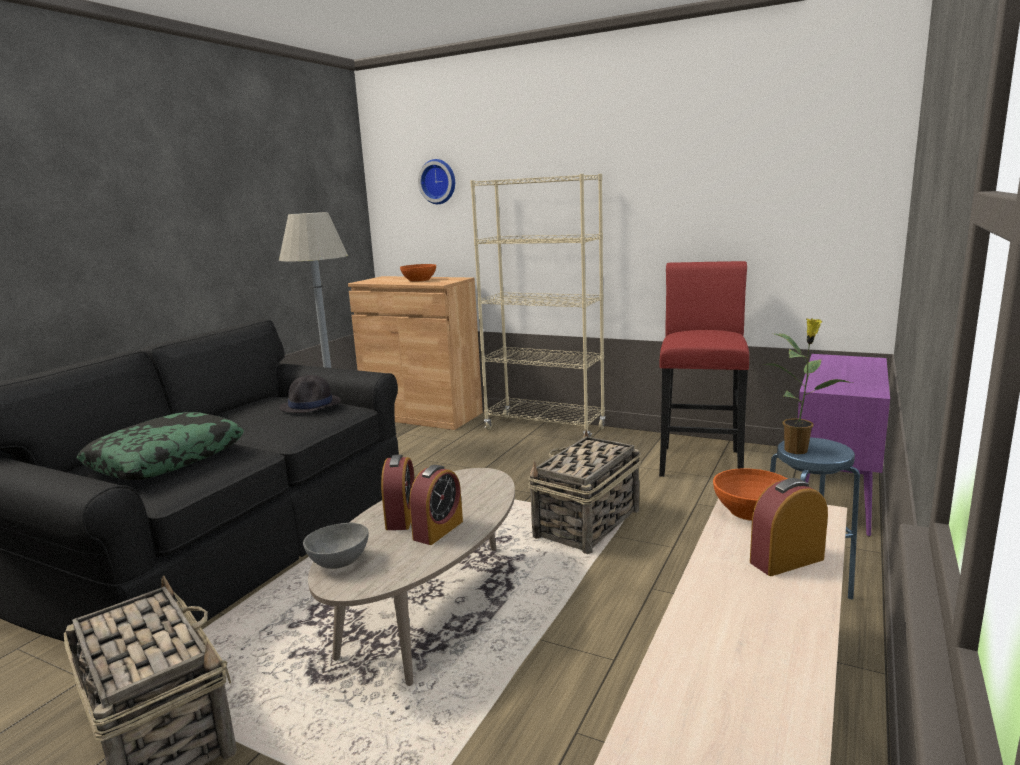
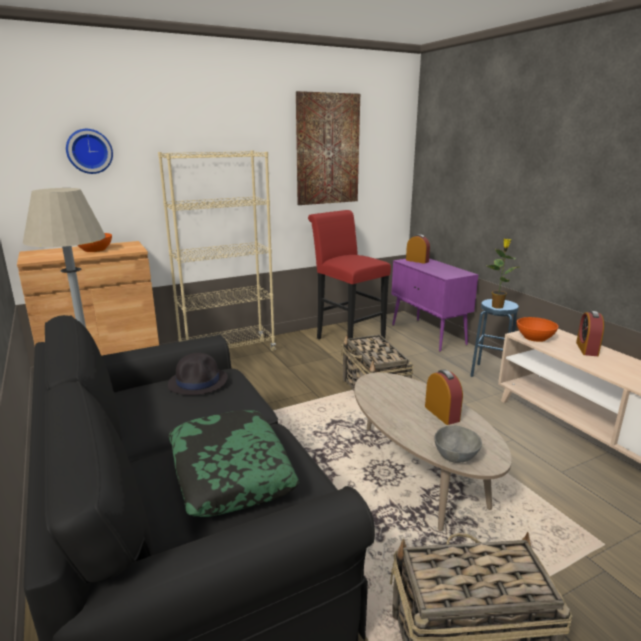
camera: 55 degrees left, 5 degrees up
(401, 517) = (409, 419): alarm clock -> alarm clock (417, 261)
(721, 168) = (327, 149): none -> picture

